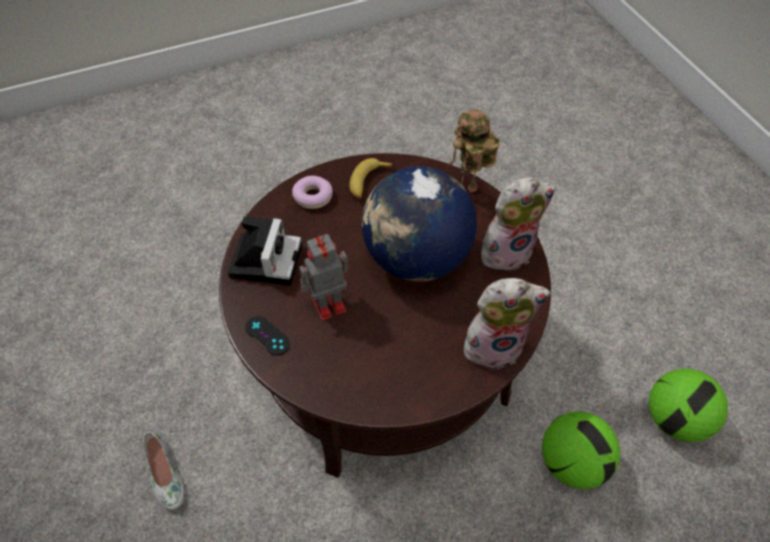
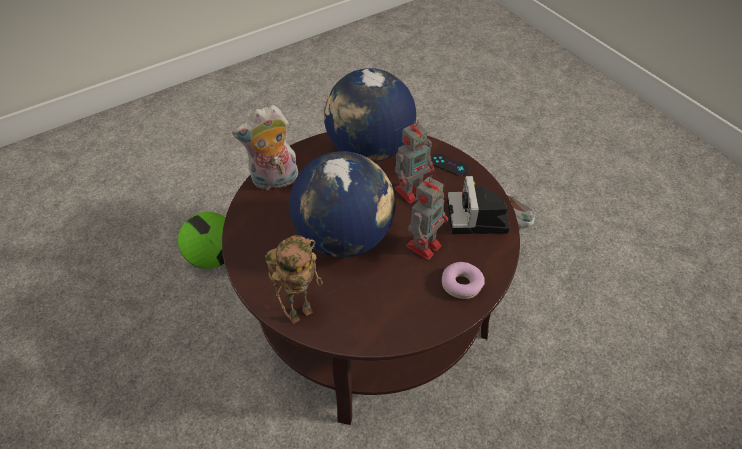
camera: 170 degrees right, 5 degrees down
(334, 238) = (424, 245): none -> toy robot
(363, 377) = (369, 150): none -> globe
(368, 182) = (409, 310): banana -> none
(506, 250) = (260, 256): plush toy -> none
(674, 419) = (119, 299): football -> none

